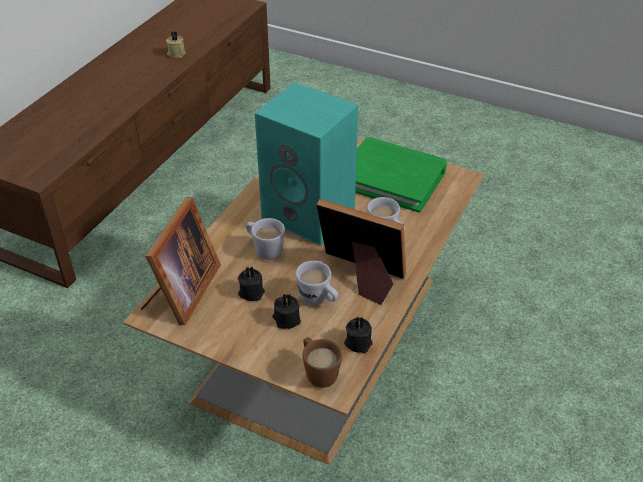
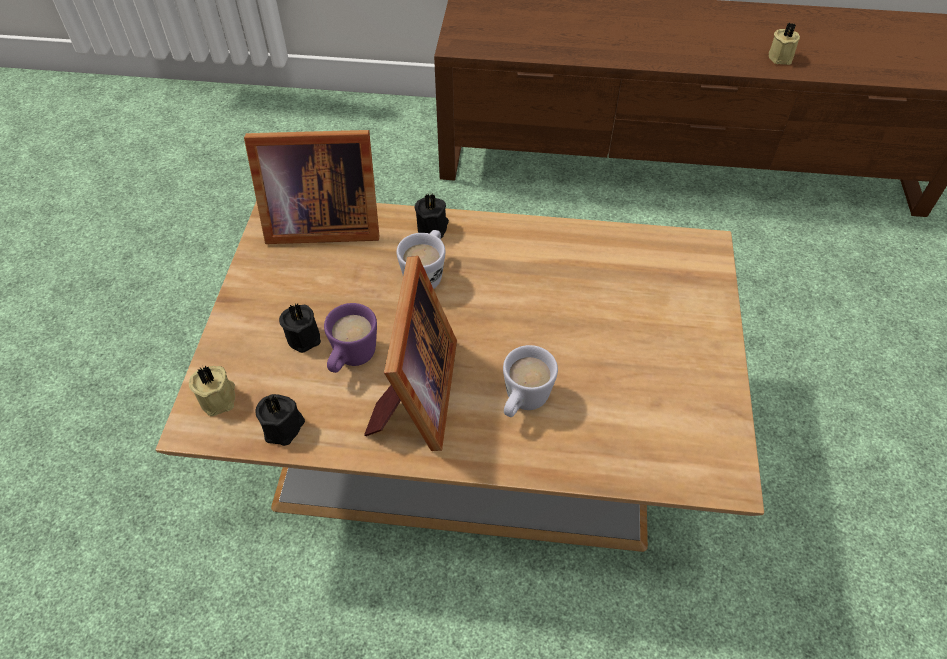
camera: 70 degrees right, 10 degrees up
(251, 292) = (343, 286): black candle -> black candle (433, 227)
(311, 214) = (522, 301): turquoise speaker -> none
(318, 300) = (351, 359): white mug -> purple mug
(318, 372) = (219, 398): brown mug -> beige candle
(392, 178) = (663, 376): green book -> none

